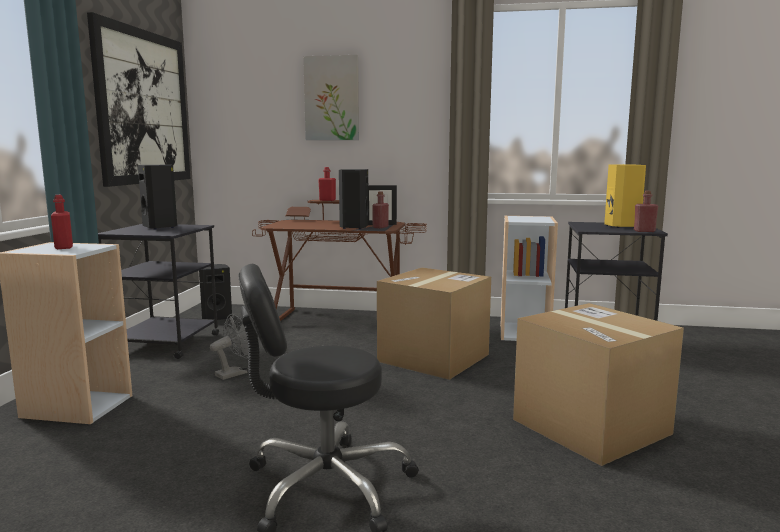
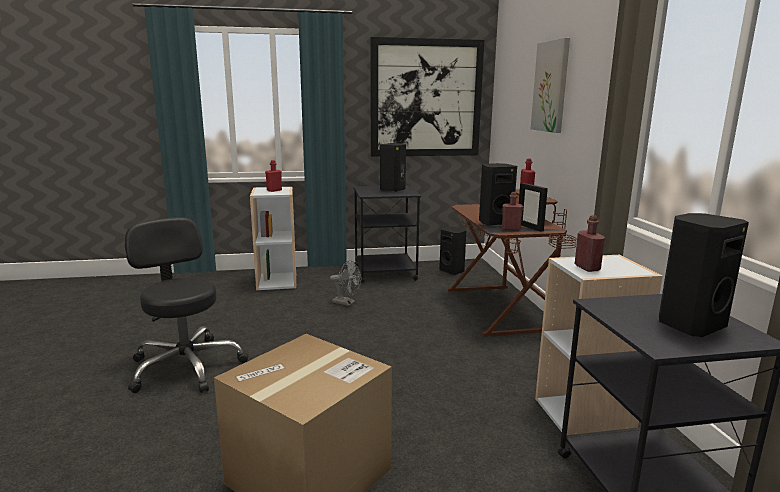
camera: 70 degrees right, 5 degrees up
(433, 358) = (438, 367): cardboard box -> none
(620, 226) = (689, 325): yellow speaker -> black speaker
(644, 231) = (650, 340): red bottle -> red bottle (587, 268)

